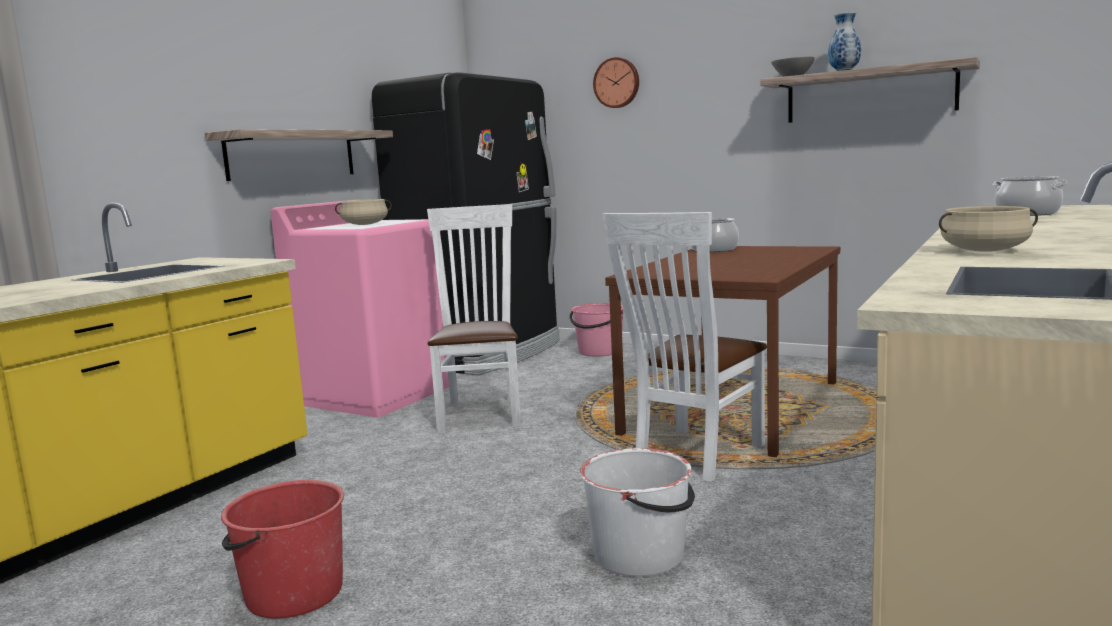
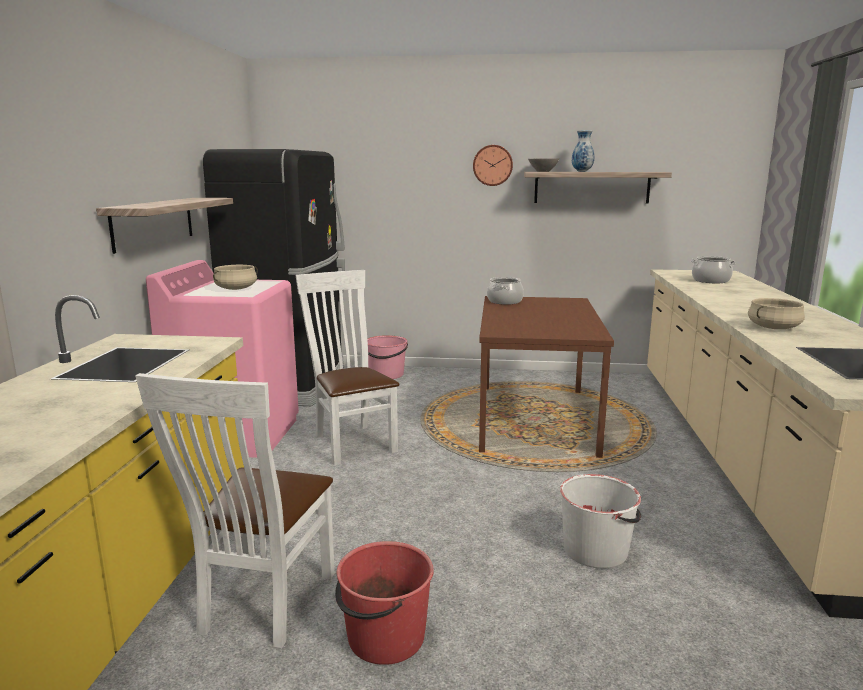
camera: 25 degrees left, 5 degrees up
(617, 83) = (397, 160): wall clock -> wall clock (492, 165)
(693, 457) = (550, 464): white chair -> white chair (262, 606)

